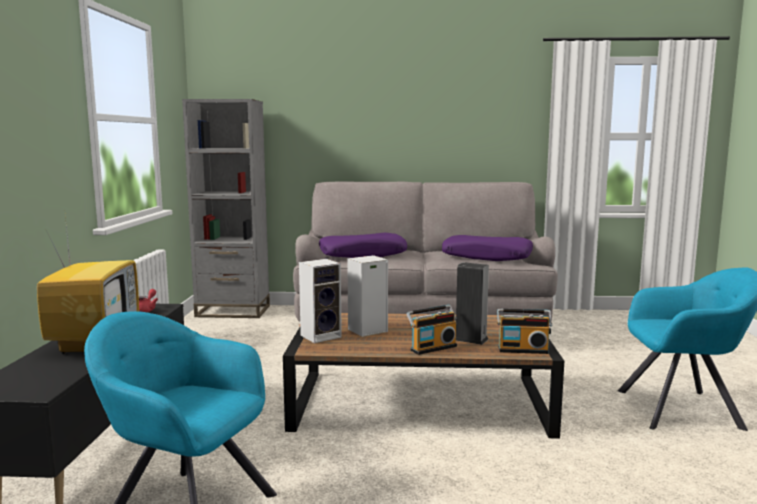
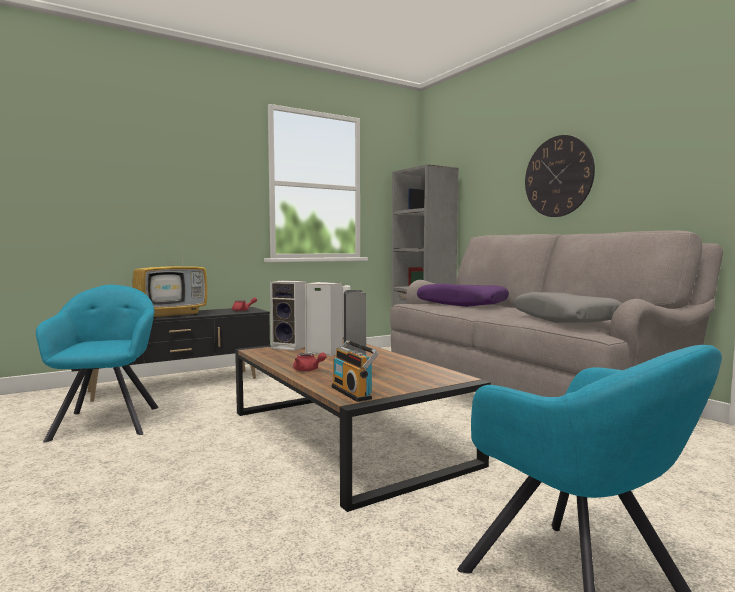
camera: 55 degrees right, 5 degrees down
(392, 126) = (558, 176): none -> wall clock
(432, 348) = (308, 370): radio -> red teapot
(487, 257) = (565, 319): purple pillow -> grey pillow

